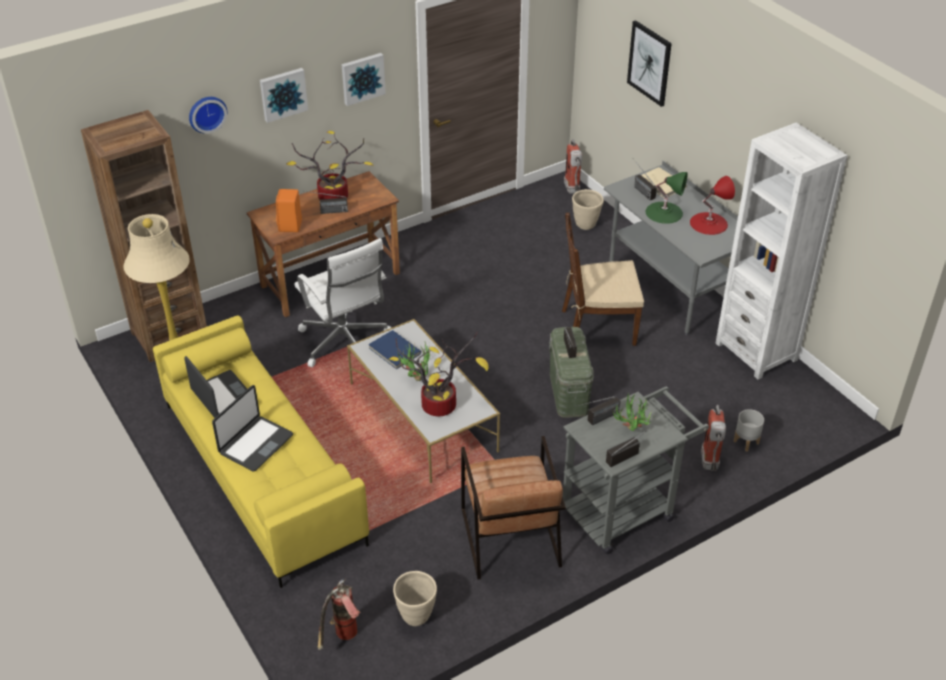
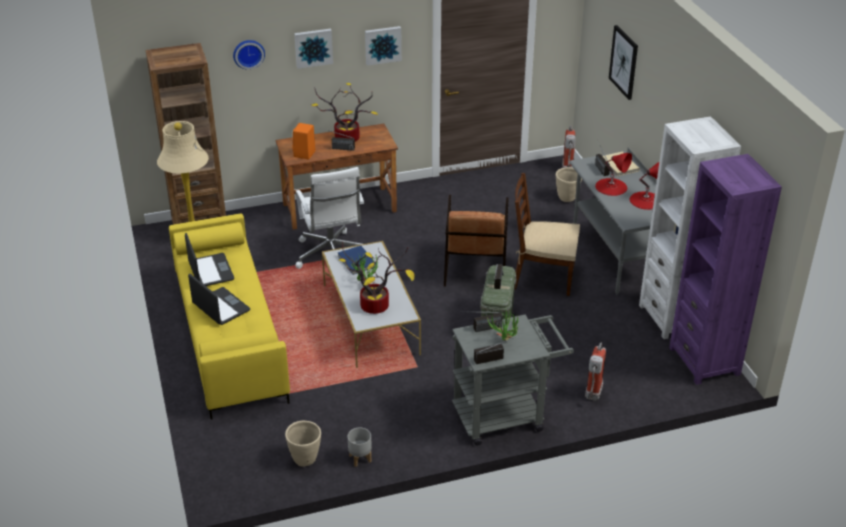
camera: 15 degrees right, 5 degrees down
(255, 444) = (220, 307): laptop -> laptop turned 90 degrees counterclockwise
(343, 638) = (243, 463): fire extinguisher -> none
(509, 537) = (402, 418): brown armchair -> brown armchair (475, 268)
(664, 212) = (611, 187): green table lamp -> red table lamp
(746, 442) = (631, 385): grey planter -> grey planter (360, 458)
(811, 398) = (704, 361): none -> purple bookcase

